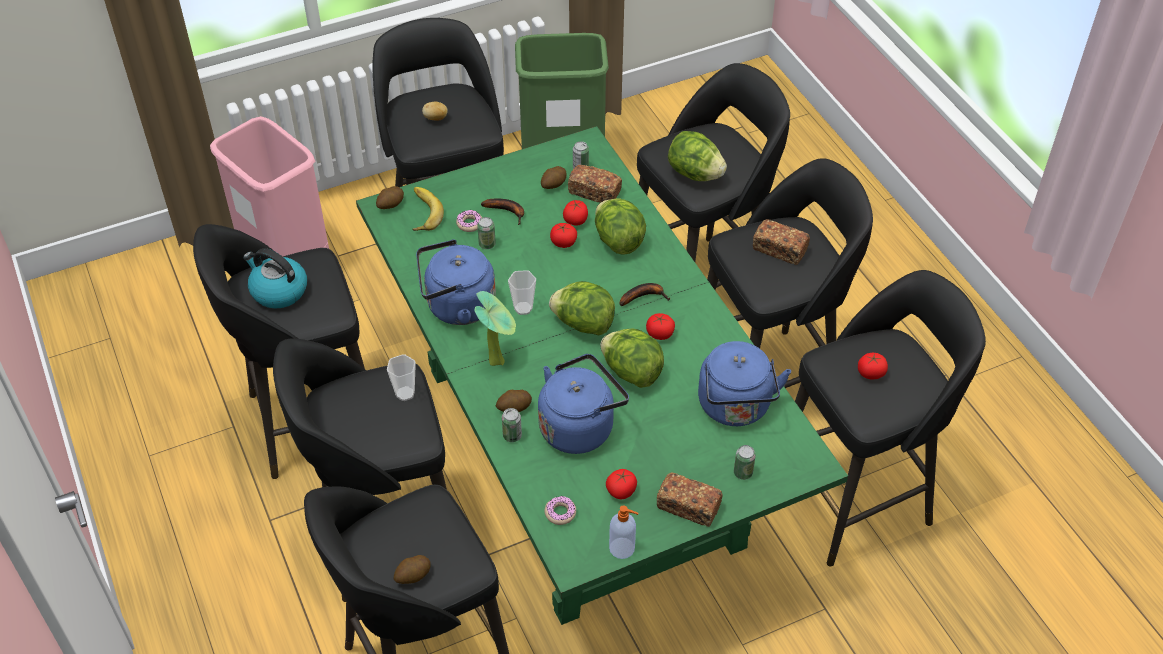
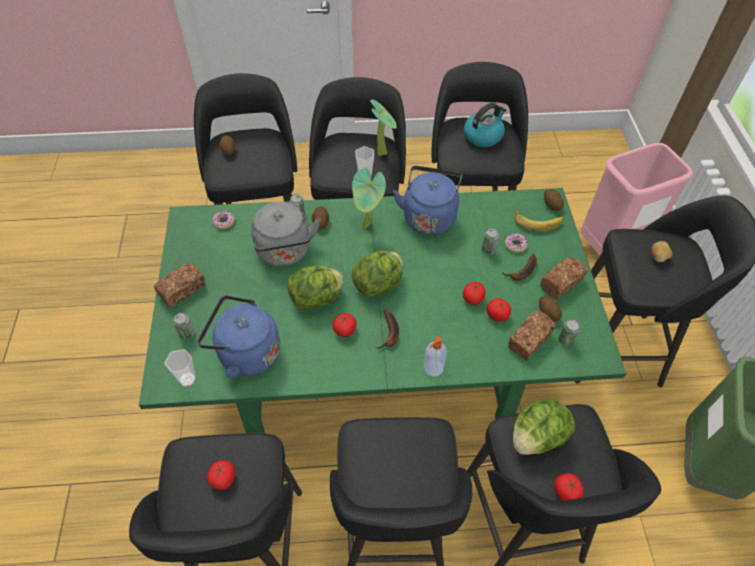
camera: 110 degrees right, 5 degrees up
(348, 387) = (383, 152): none -> potted plant
(523, 308) = (411, 253): cup -> cup (187, 379)
(580, 426) = (285, 252): blue kettle -> grey kettle
(618, 240) = (462, 337): lettuce -> none
(621, 491) = (219, 258): tomato -> tomato (565, 492)
(623, 548) = (177, 244): soap dispenser -> soap dispenser (432, 368)
(779, 250) = (405, 470): bread -> bread (561, 283)

